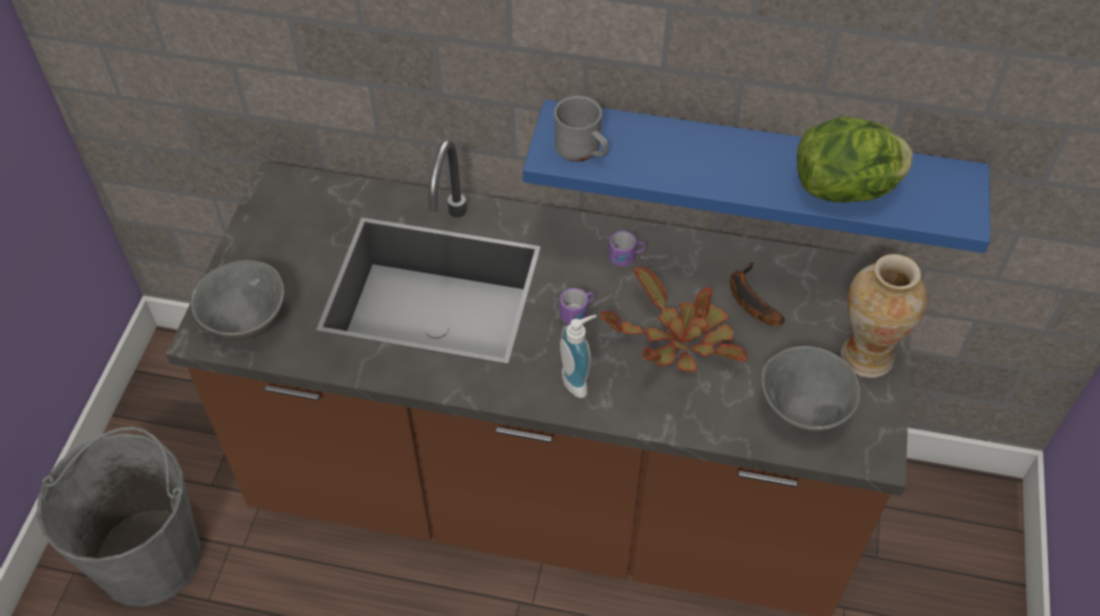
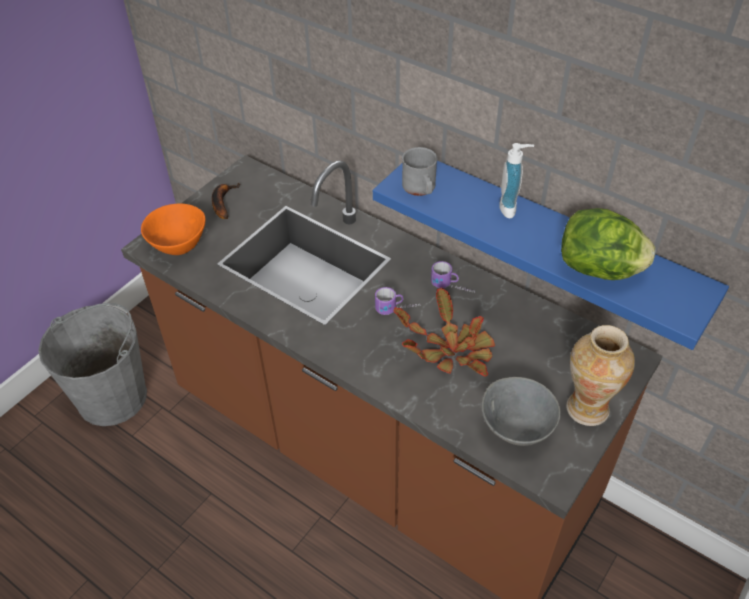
camera: 25 degrees right, 5 degrees down
(244, 321) = (178, 244): grey bowl -> orange bowl
(578, 380) = (365, 352): soap dispenser -> soap dispenser (511, 207)
(749, 299) = (519, 339): banana -> banana (222, 202)

